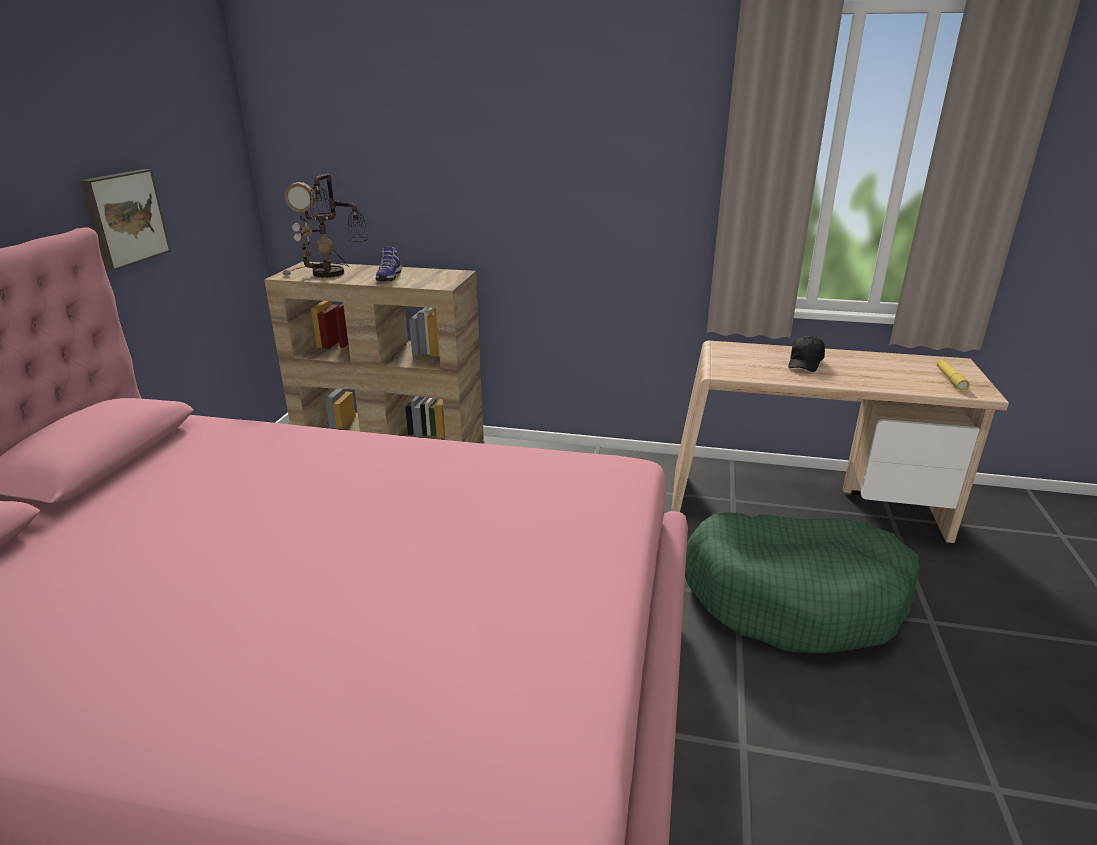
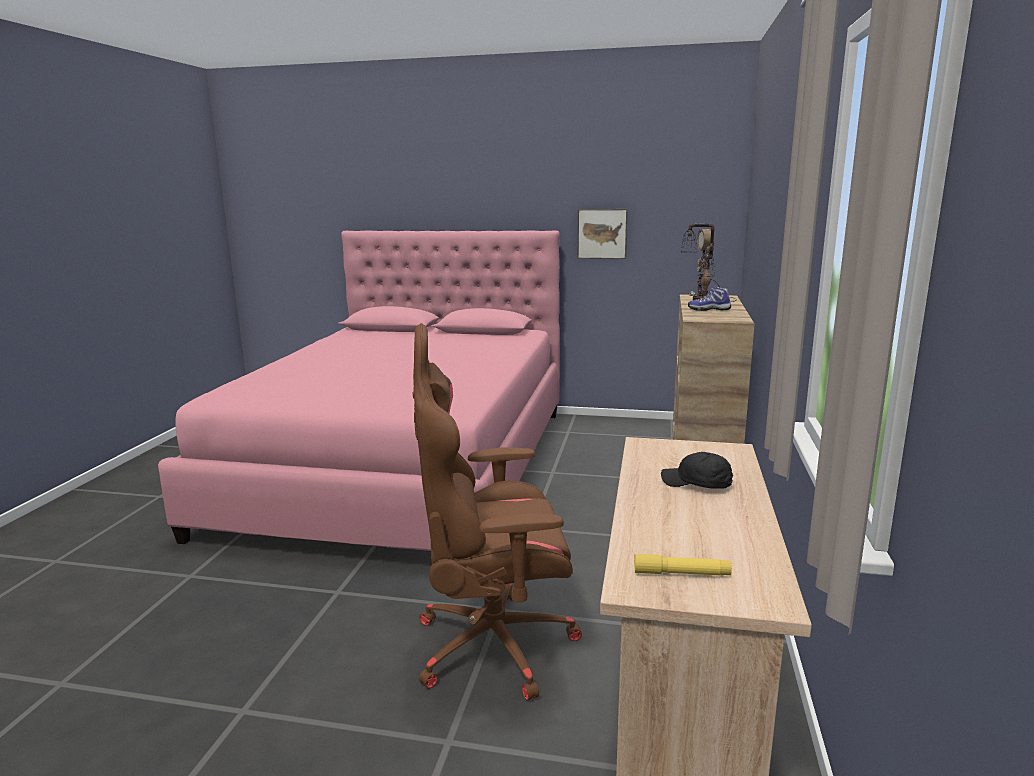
camera: 90 degrees right, 10 degrees down
(795, 597) = (496, 645): green dog bed -> brown office chair

